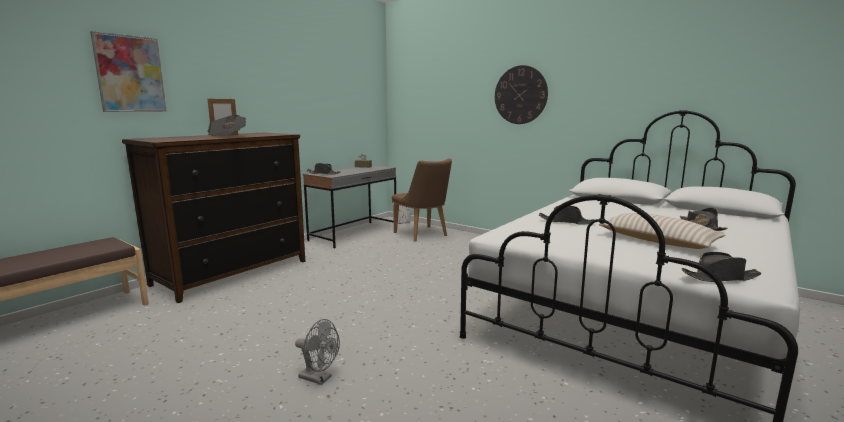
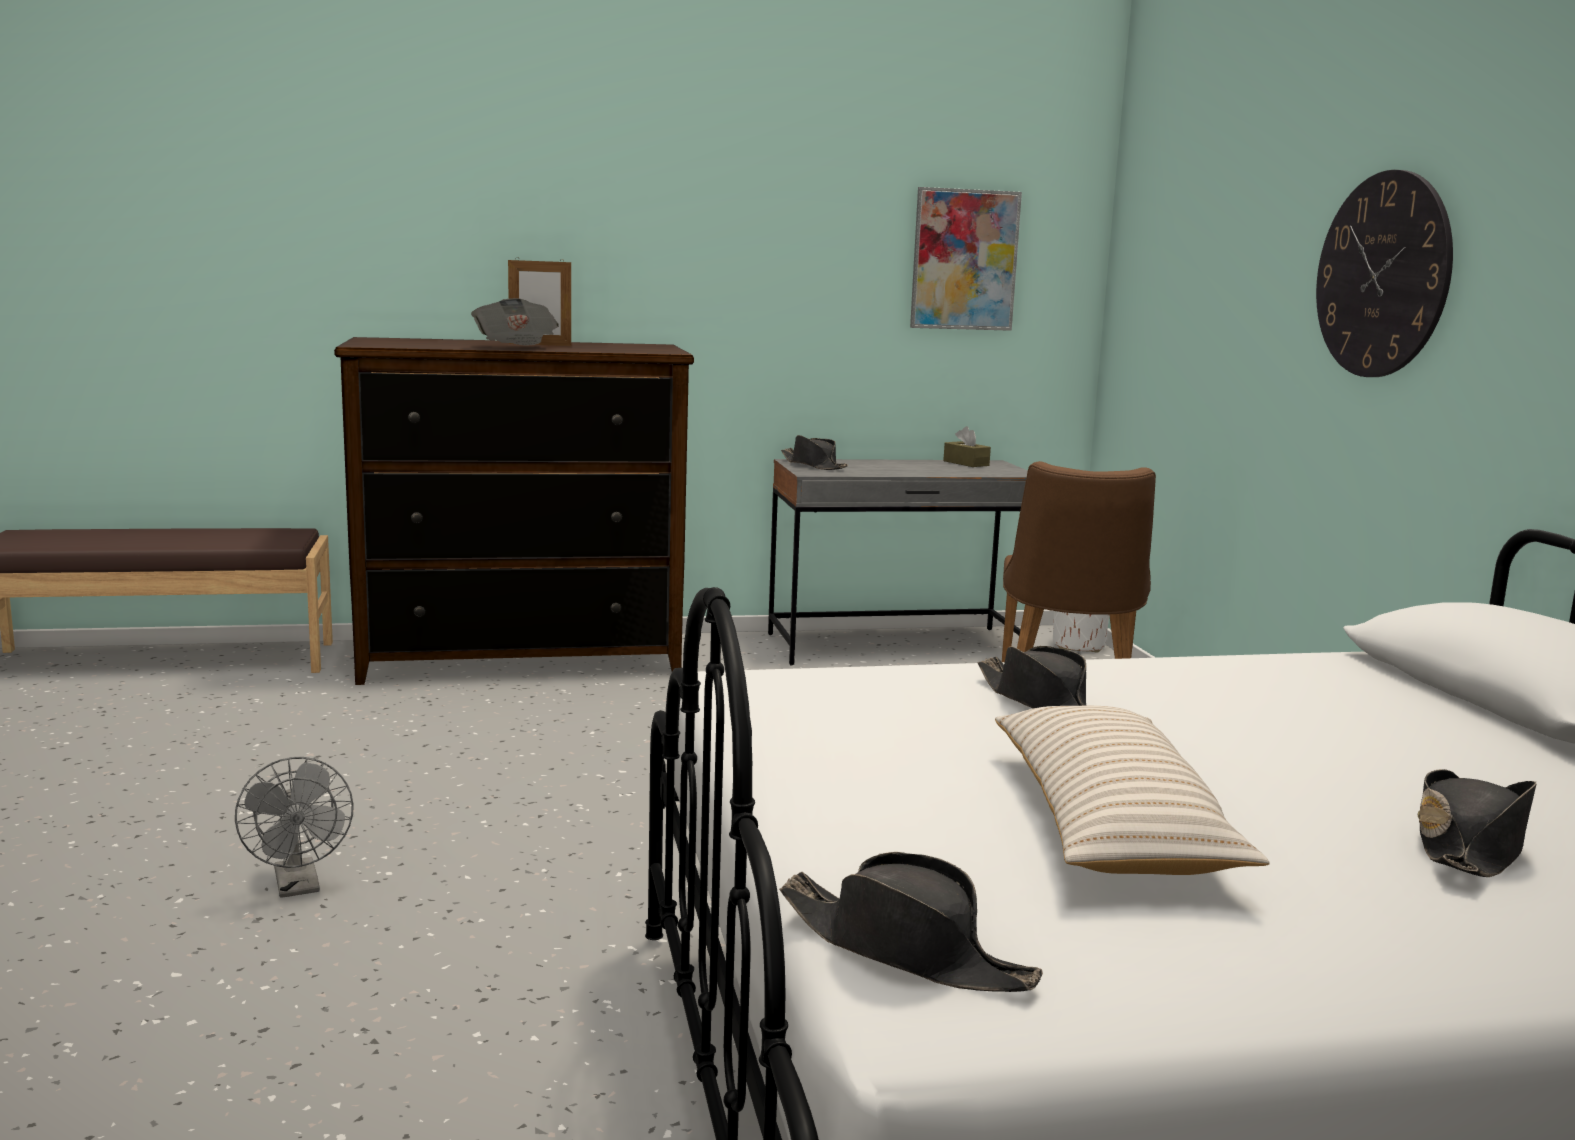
camera: 40 degrees right, 0 degrees up
(130, 74) = (384, 206): picture -> picture (964, 260)

